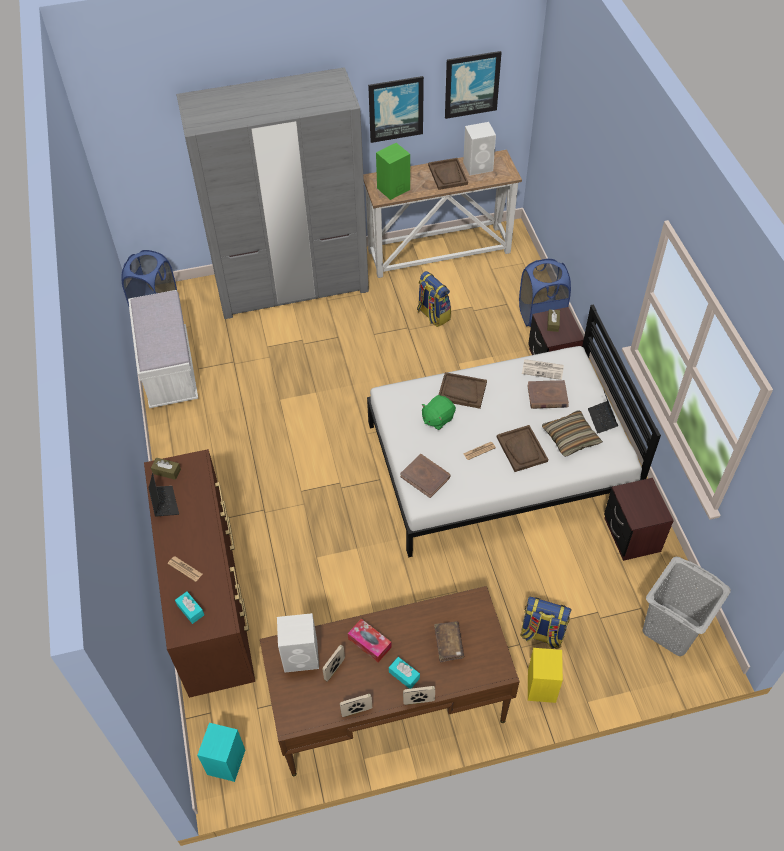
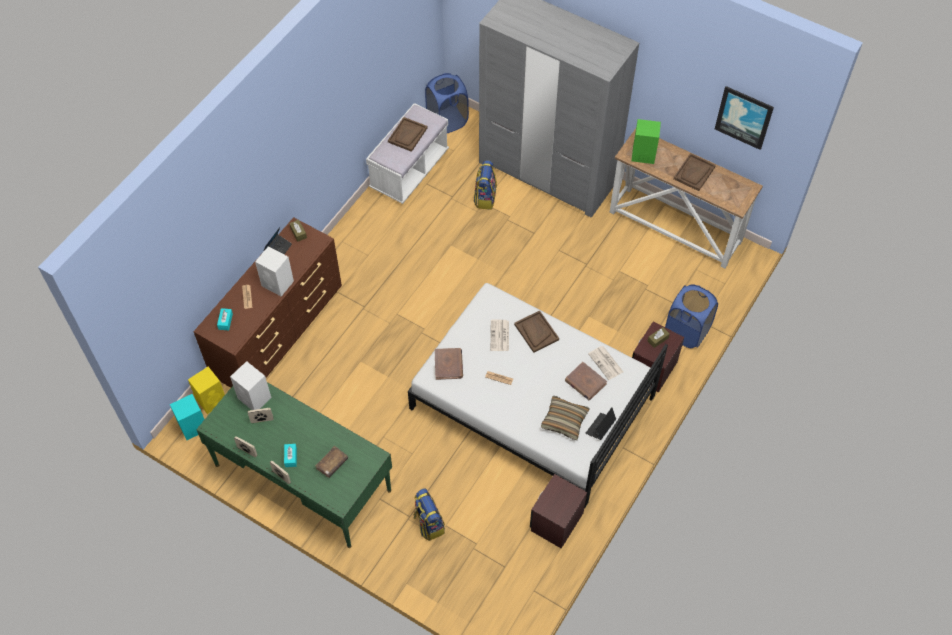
camera: 45 degrees right, 5 degrees up
(369, 643) = (294, 424): tissue box -> none
(389, 704) = (302, 478): brown desk -> green desk
(395, 109) = (676, 96): picture -> none
(433, 315) = (613, 269): backpack -> backpack (485, 197)
(437, 418) = (500, 336): green plush toy -> newspaper
(478, 166) = (724, 183): white speaker -> white speaker (278, 284)
(522, 449) = (525, 400): brown tray -> brown tray (407, 135)
(541, 685) = (393, 550): yellow speaker -> yellow speaker (212, 400)
(671, 629) = (506, 595): grey laundry basket -> none

